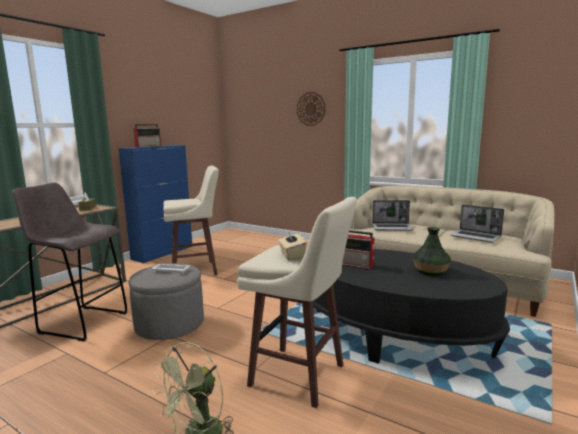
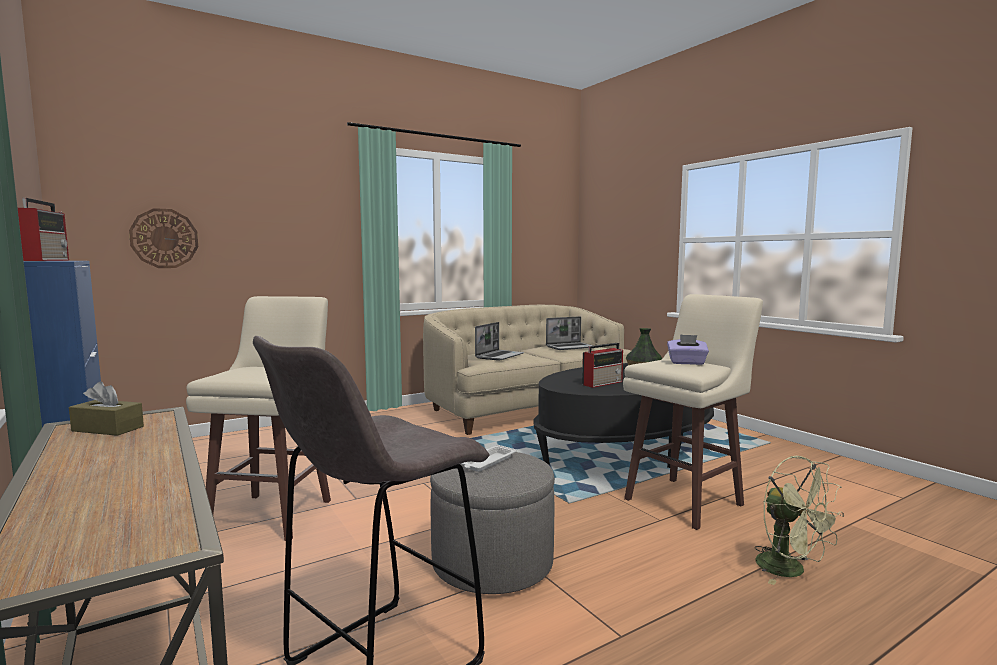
camera: 65 degrees left, 5 degrees down
(292, 255) = (687, 363): beige tissue box -> purple tissue box
(311, 109) = (289, 204): wall clock -> wall clock (164, 238)

